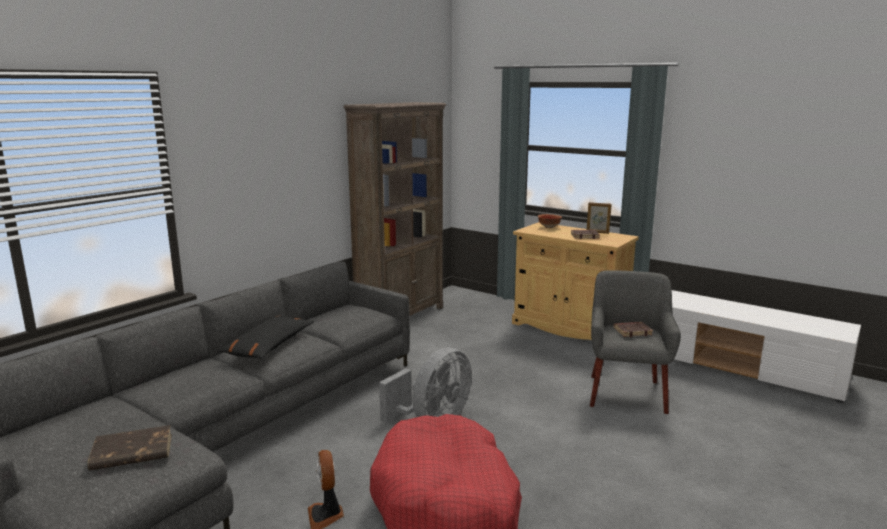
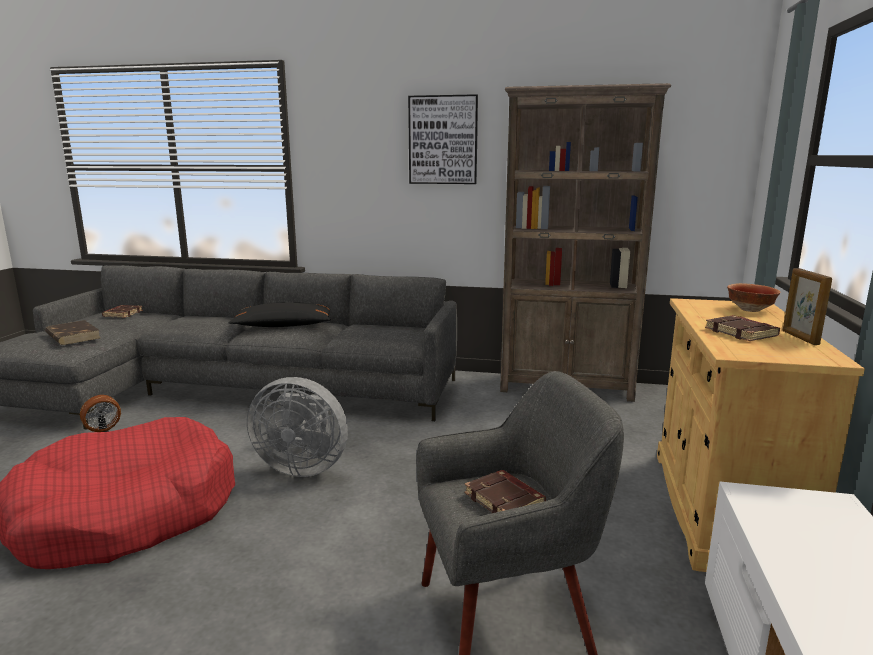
camera: 65 degrees right, 0 degrees up
(65, 422) = (122, 314): none -> brown book
(302, 145) = (443, 140): none -> picture

